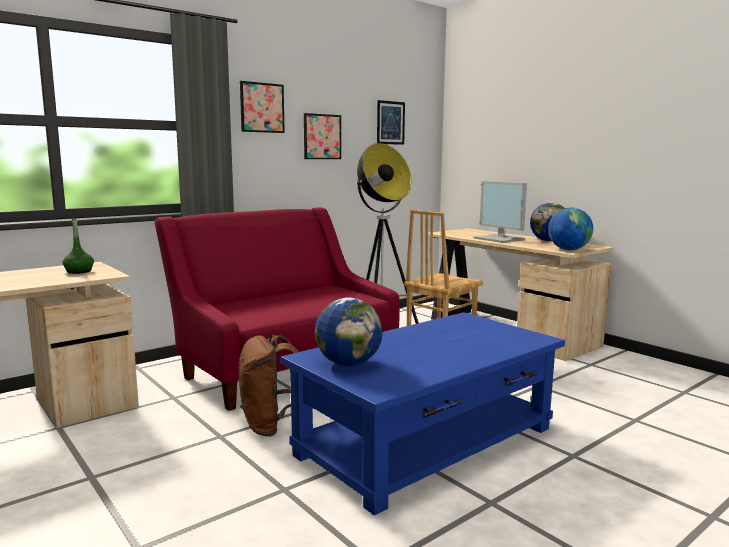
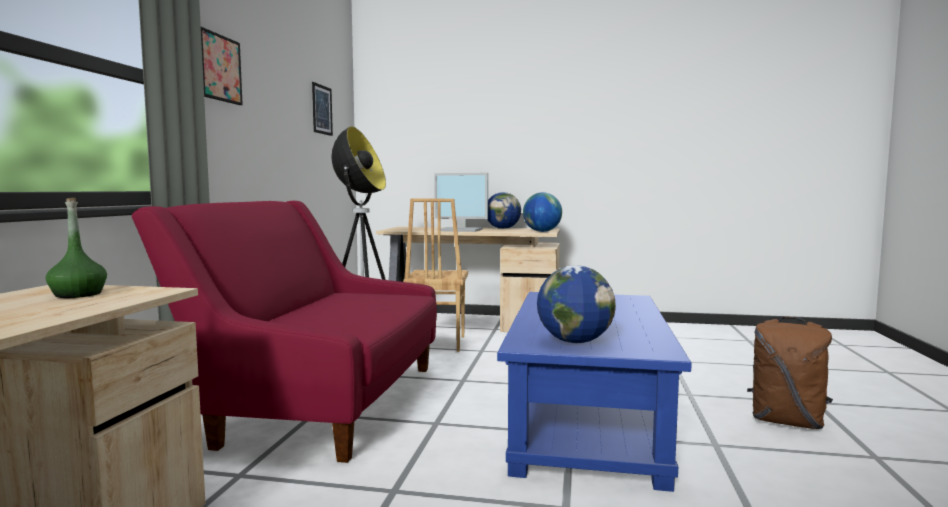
camera: 40 degrees left, 5 degrees down
(272, 426) = (431, 459): brown backpack -> brown backpack (787, 421)
(322, 136) = (272, 116): picture -> none

